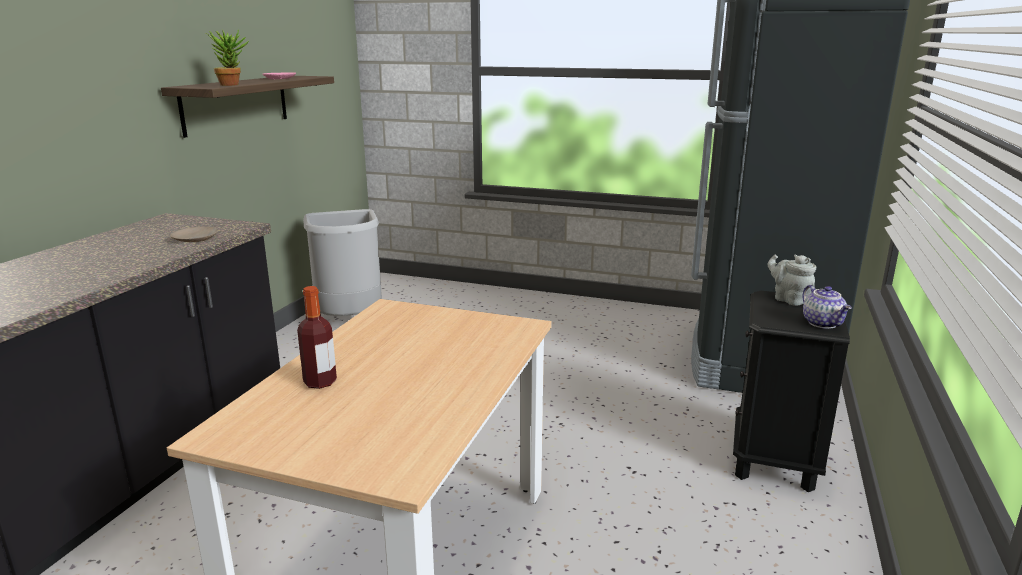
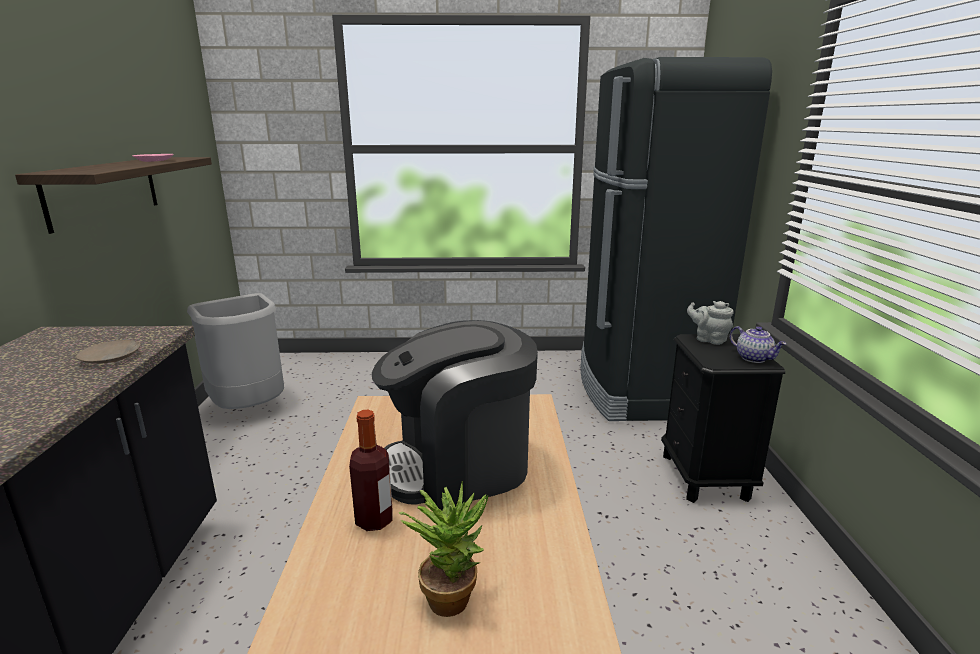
camera: 20 degrees left, 0 degrees up
(232, 84) = (110, 168): potted plant -> potted plant (451, 593)
(415, 360) = (458, 466): none -> coffee machine

